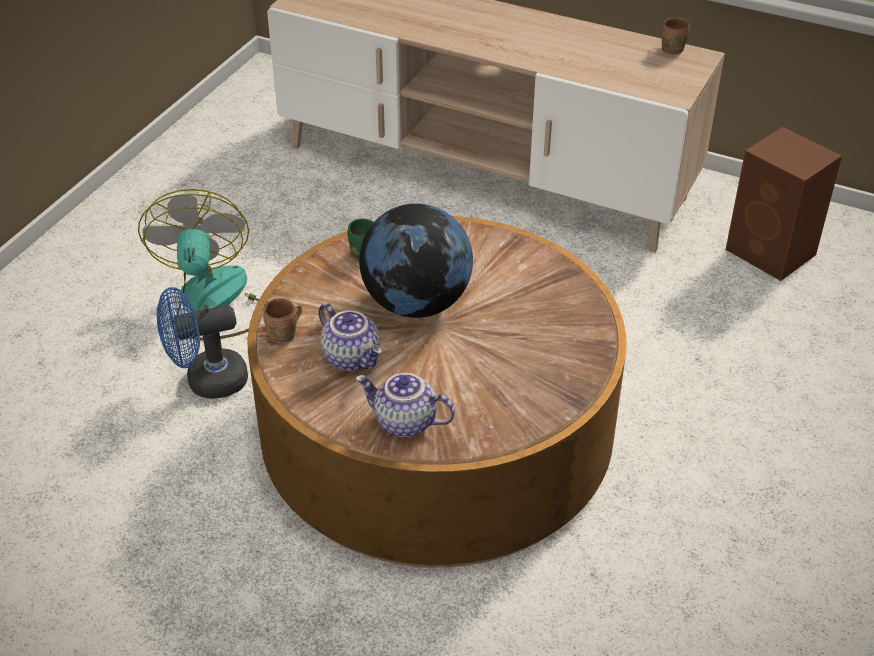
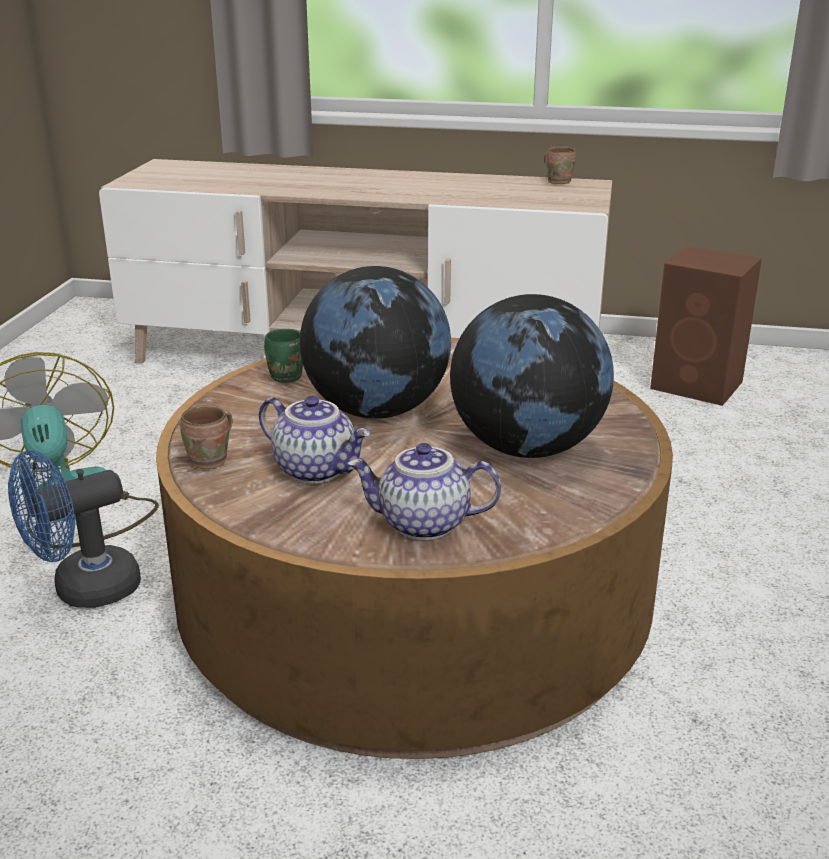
camera: 15 degrees left, 15 degrees down
(509, 363) = (527, 448): none -> globe

